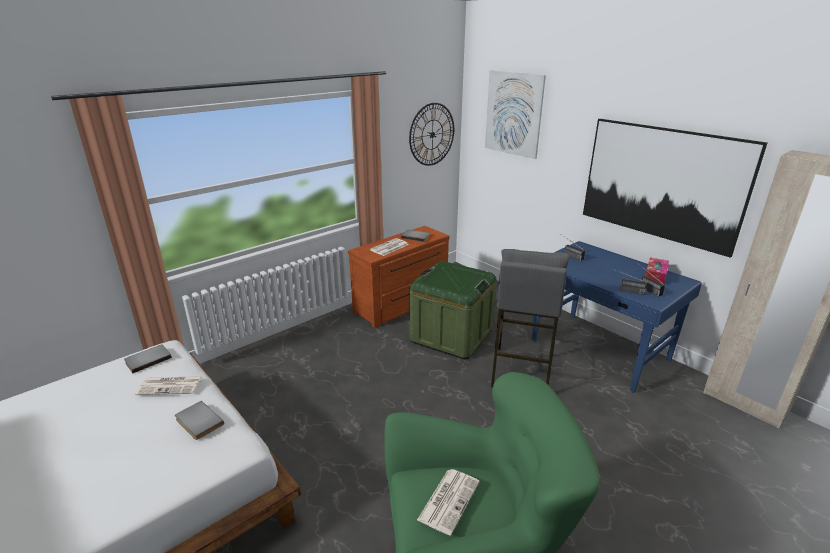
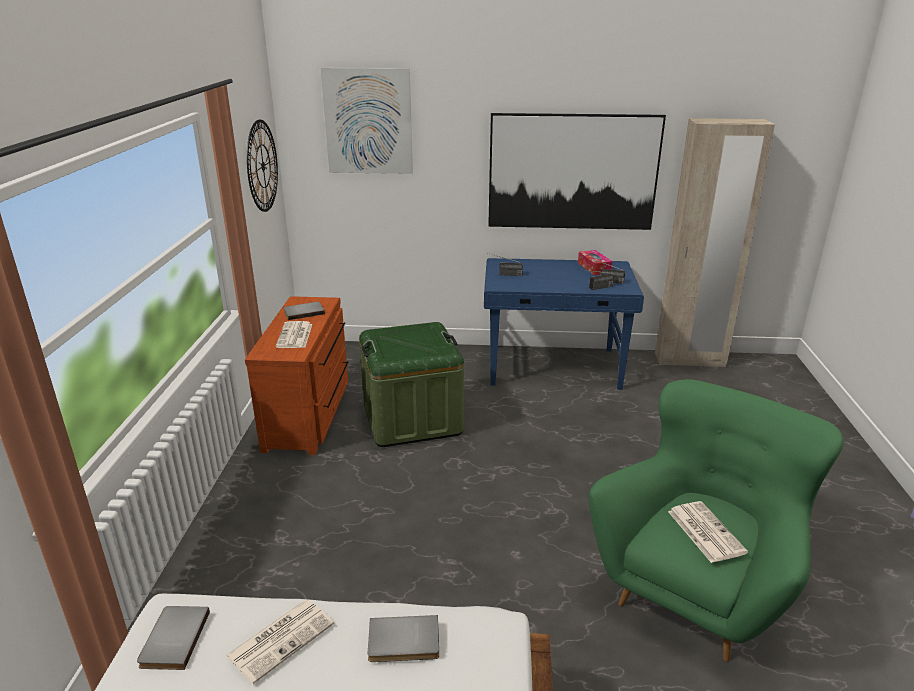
camera: 45 degrees left, 0 degrees up
(521, 371) = (521, 418): grey stool -> none

